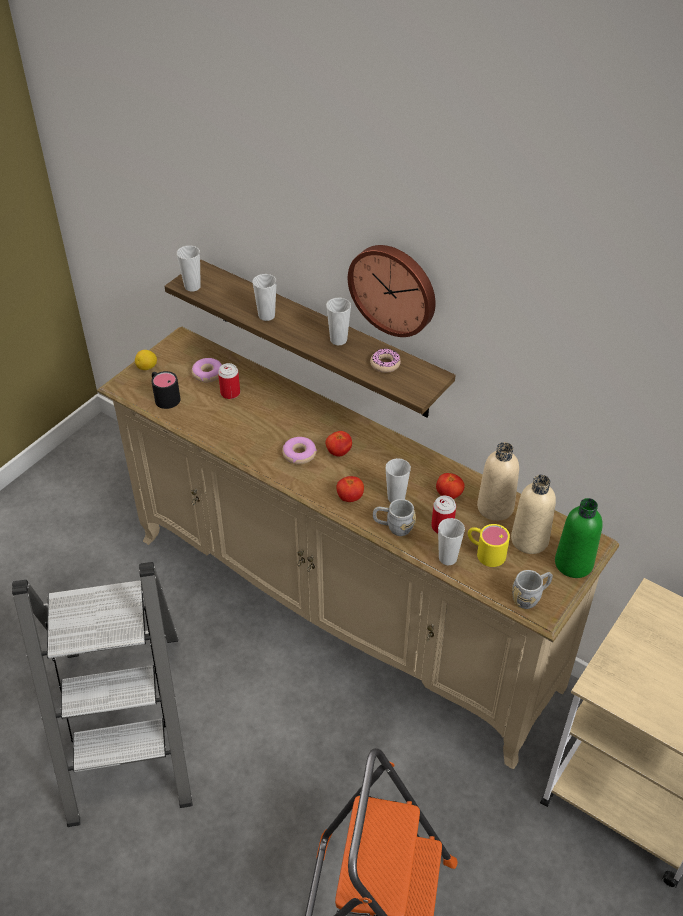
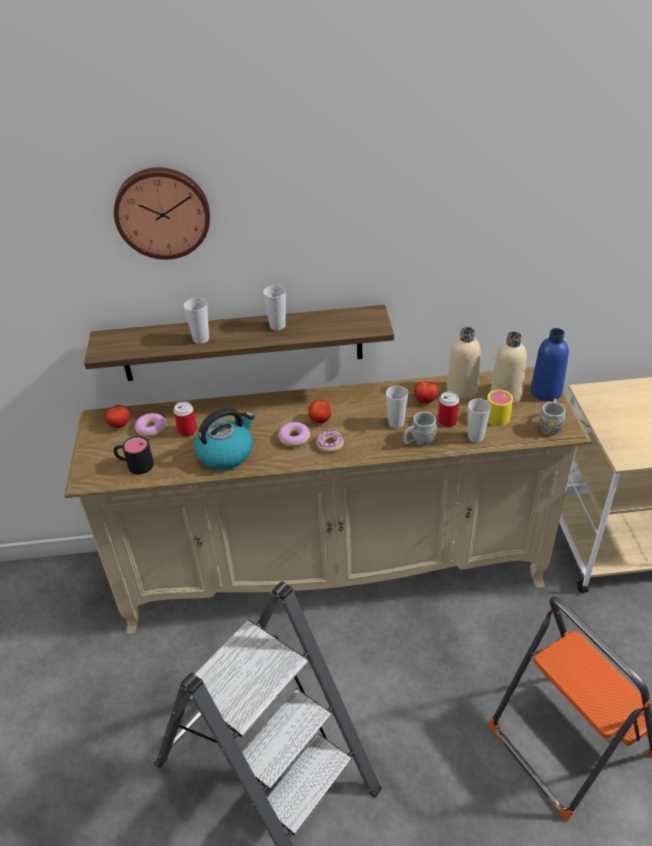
camera: 40 degrees left, 5 degrees down
(147, 367) = (92, 453): lemon -> none
(192, 286) = (111, 351): cup -> none
(235, 431) = (226, 453): none -> kettle
(350, 497) = (366, 442): tomato -> tomato (120, 425)
(385, 364) = (331, 323): donut -> donut (330, 444)
(394, 288) = (315, 254): wall clock -> wall clock (162, 212)
(573, 563) = (546, 392): green bottle -> blue bottle

